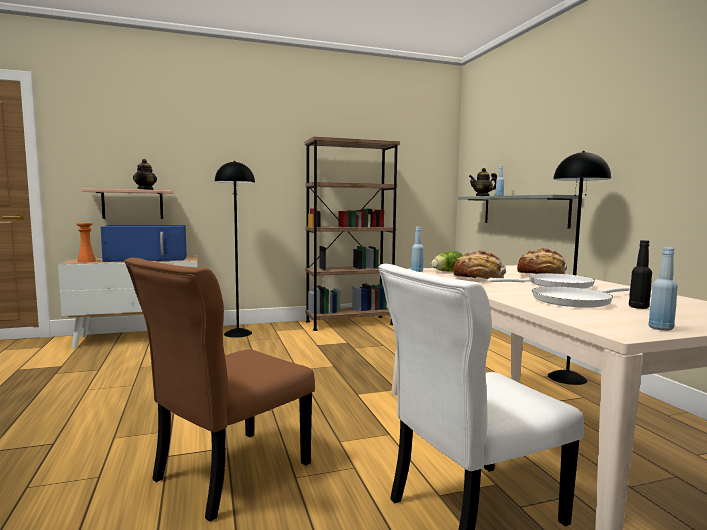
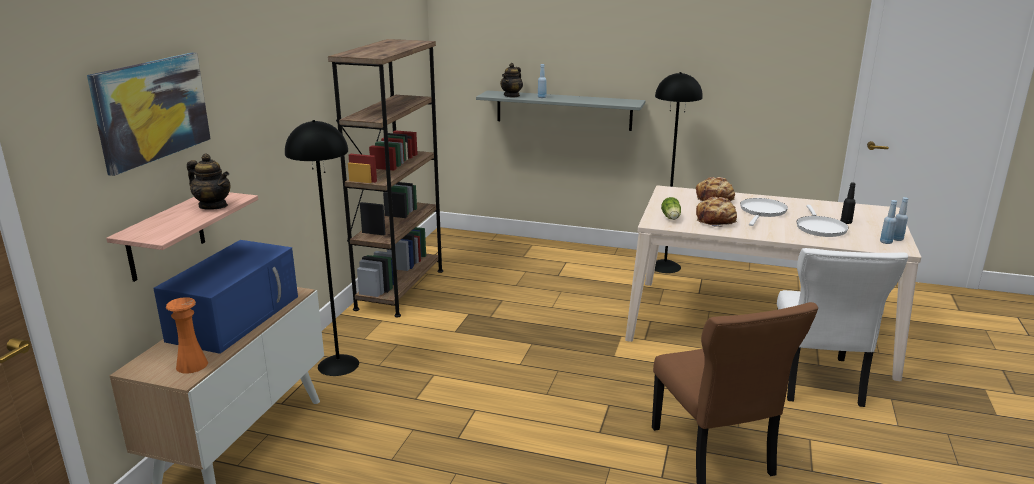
camera: 55 degrees left, 15 degrees up
(136, 136) = (151, 110): none -> picture
(417, 271) = (660, 226): blue bottle -> blue bottle (885, 242)

